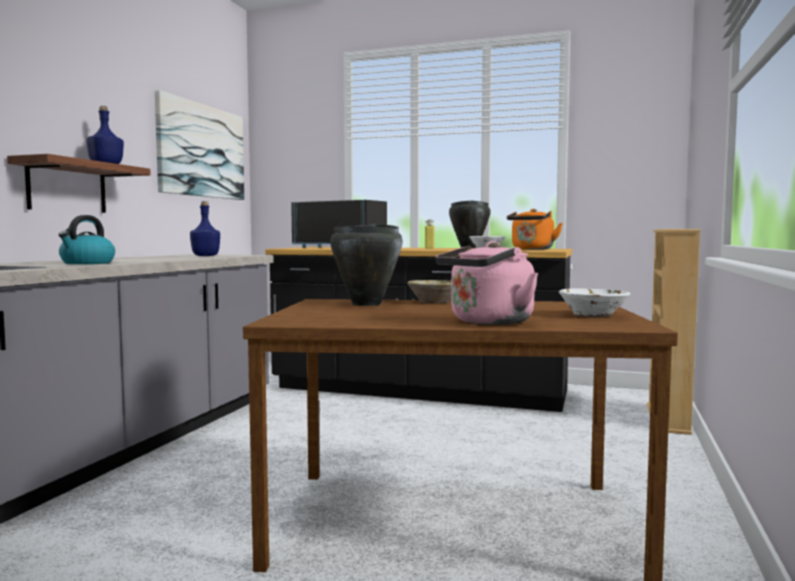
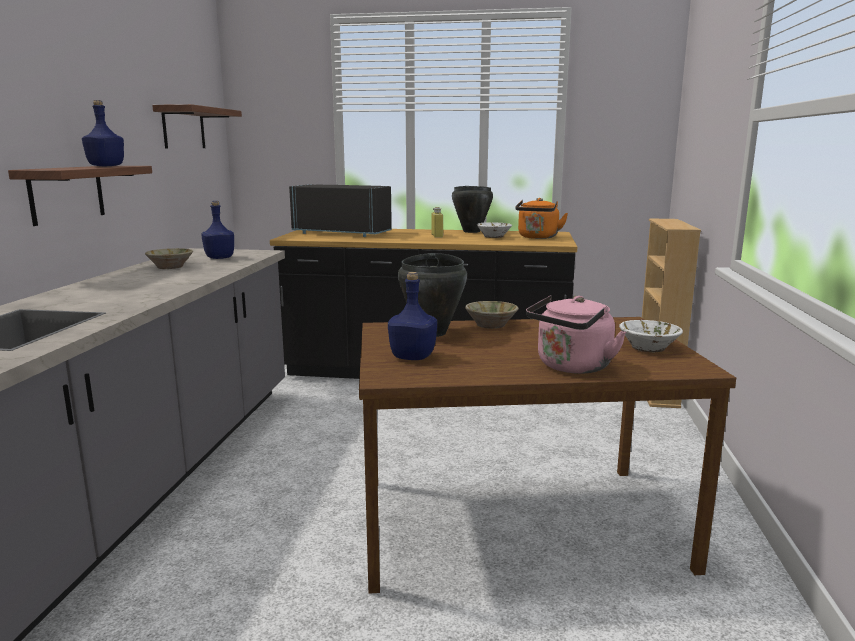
camera: 10 degrees left, 10 degrees up
(87, 263) = (130, 295): kettle -> none
(153, 257) = (171, 267): none -> beige bowl
(201, 151) = (183, 128): picture -> shelf
(326, 313) = (413, 357): none -> blue bottle

